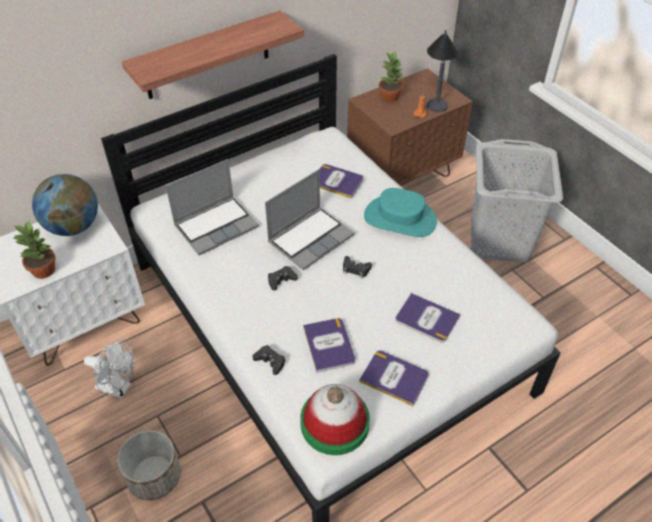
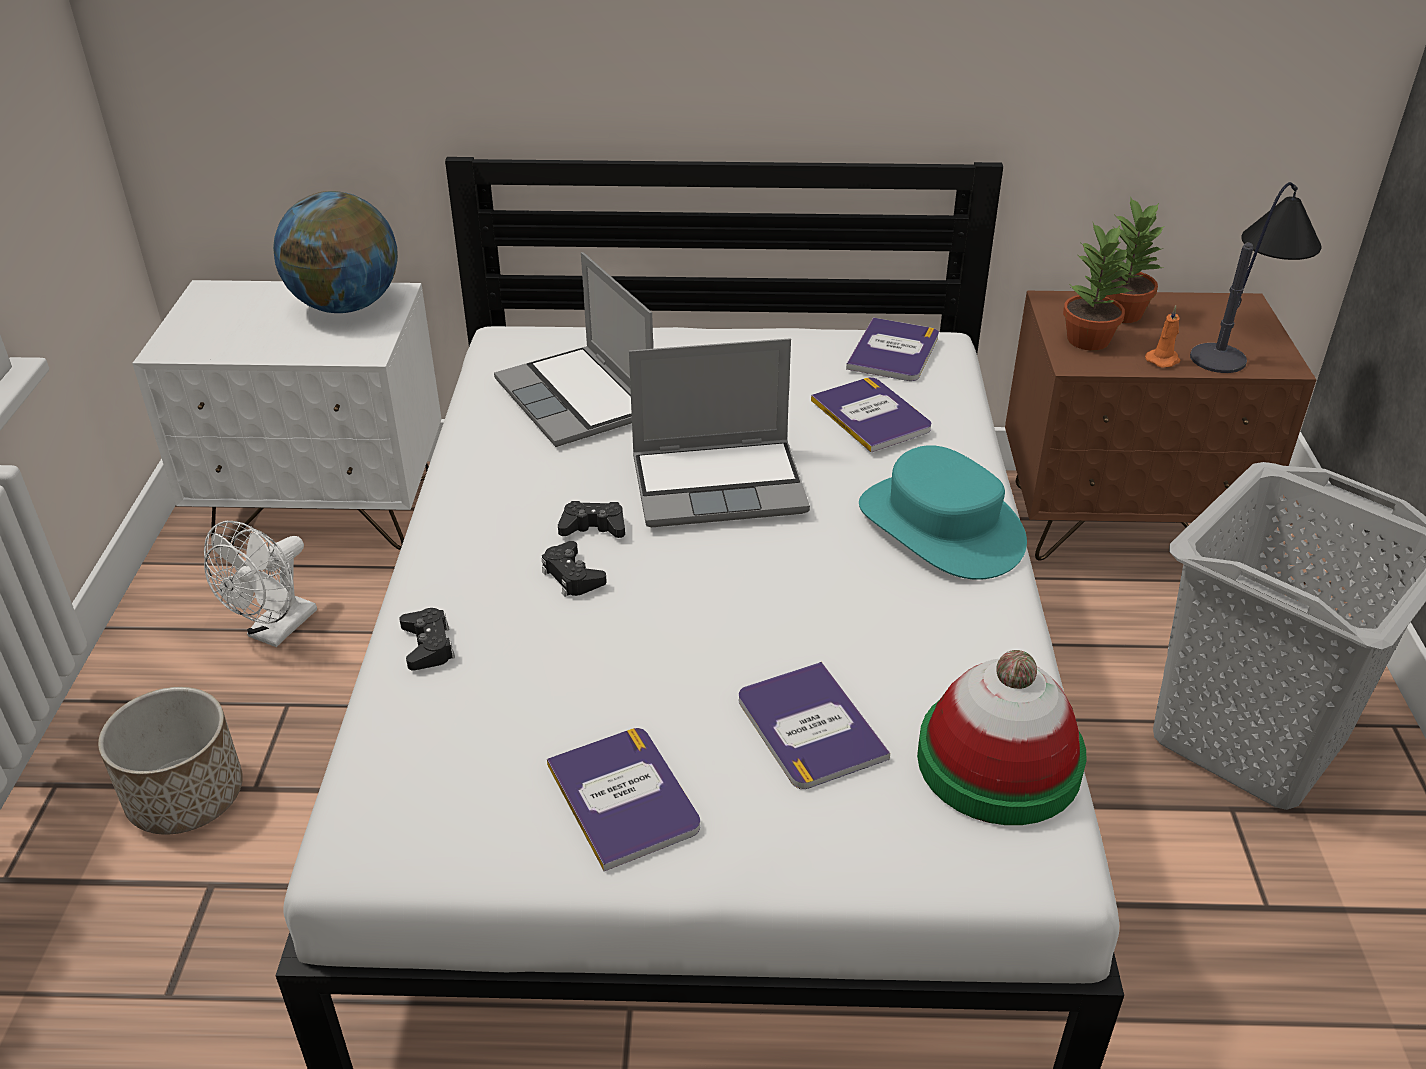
camera: 35 degrees right, 10 degrees down
(43, 270) = (238, 344): potted plant -> potted plant (1088, 339)
(118, 388) = (276, 631): white fan -> white fan turned 60 degrees clockwise
(207, 56) = (701, 66): shelf -> none
(216, 225) = (578, 400): laptop -> laptop turned 60 degrees clockwise
(329, 345) = (561, 672): book -> book (893, 351)
(334, 423) = (420, 811): hat -> hat (998, 761)
(355, 269) = (753, 572): black game controller -> black game controller (572, 576)

